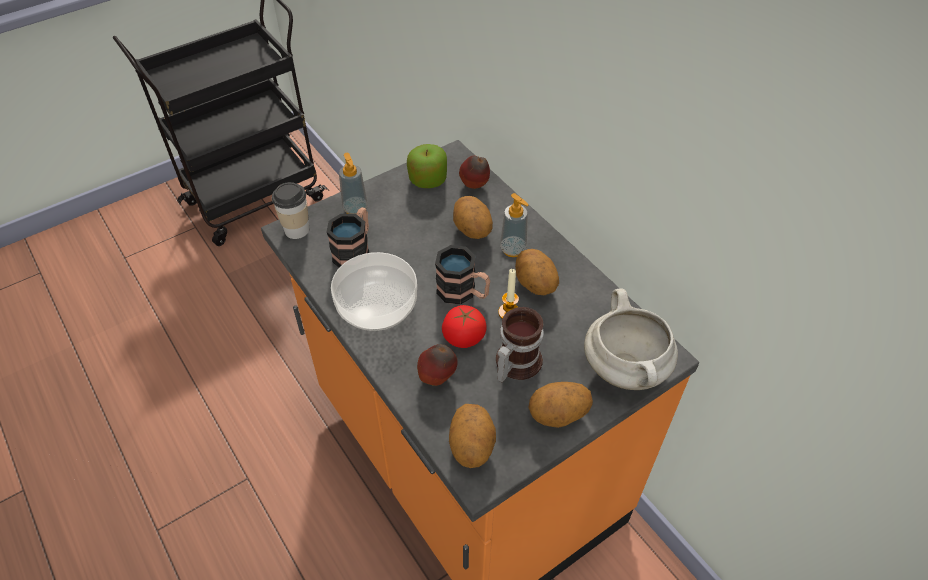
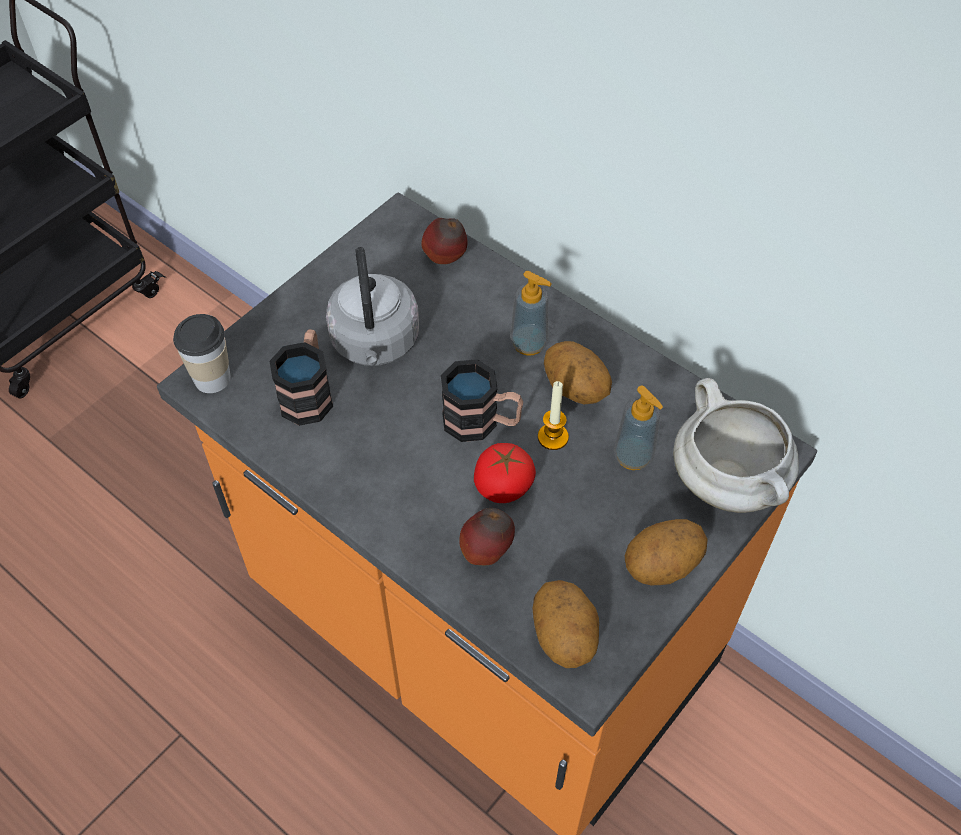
camera: 15 degrees left, 5 degrees up
(355, 209) = (287, 328): soap dispenser -> soap dispenser (633, 456)
(376, 306) = (367, 469): bowl -> none
(409, 229) = (375, 344): none -> grey kettle
(428, 180) = (376, 263): apple -> none
(471, 231) = (463, 328): potato -> none
(514, 363) = (582, 507): mug -> none

